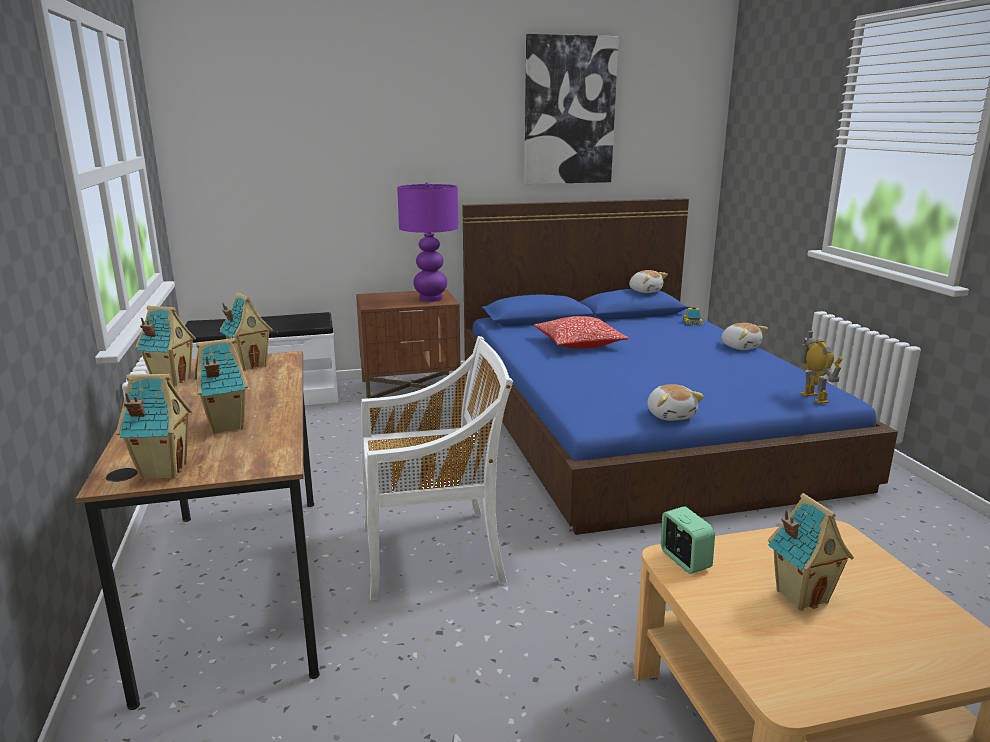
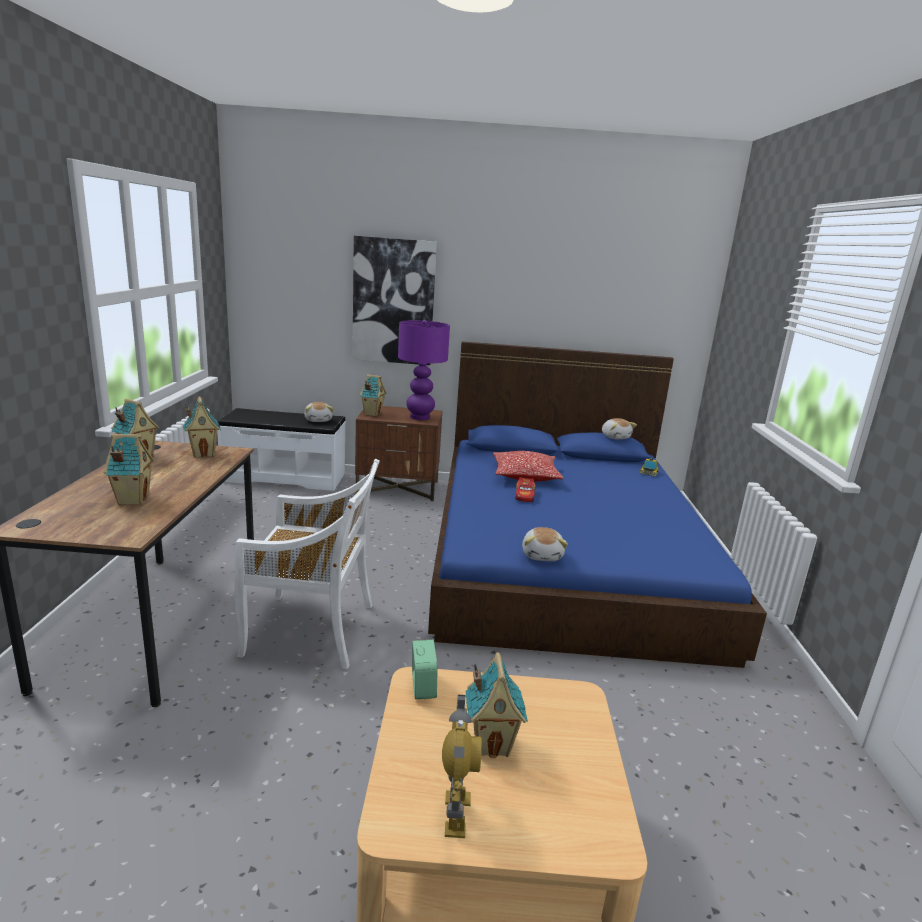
camera: 15 degrees right, 0 degrees up
(162, 470) = (54, 526): toy house -> toy house (372, 414)
(569, 111) = (566, 269): picture -> picture (393, 301)
(598, 362) = (524, 495): none -> toy car
(740, 347) = (671, 503): plush toy -> plush toy (318, 420)
(814, 398) = (694, 564): toy robot -> toy robot (456, 814)

